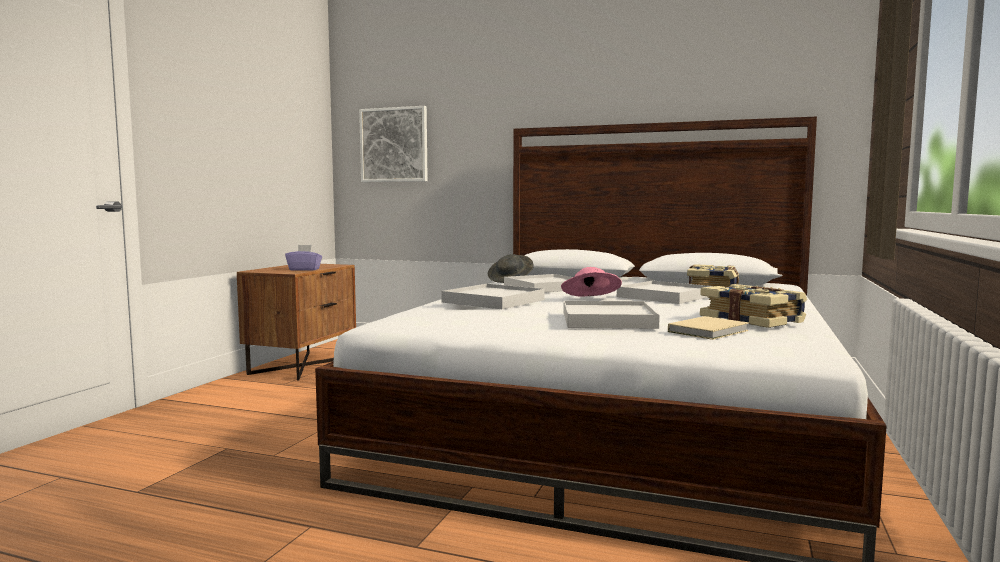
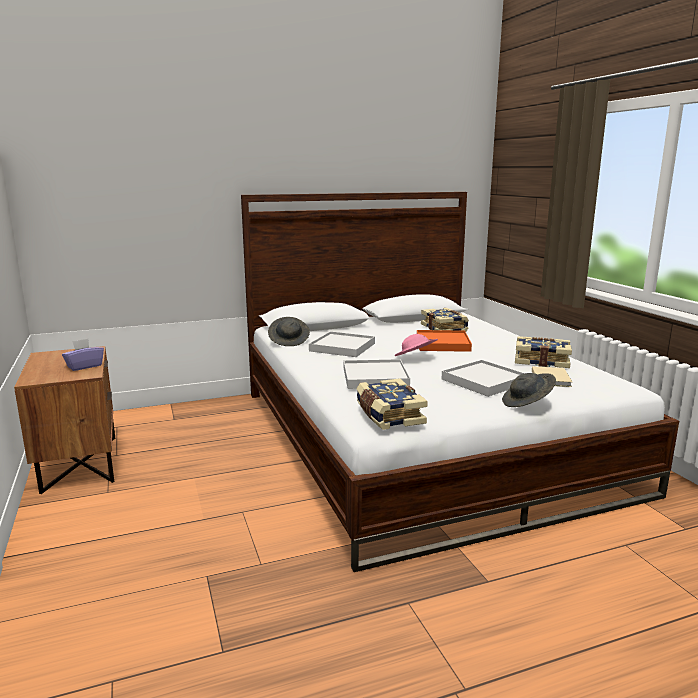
camera: 40 degrees left, 10 degrees up
(394, 145) = (100, 207): picture -> none
(413, 318) = (388, 415): none -> book
(599, 339) = (527, 403): none -> grey hat
(664, 296) = (442, 344): white tray -> orange tray

